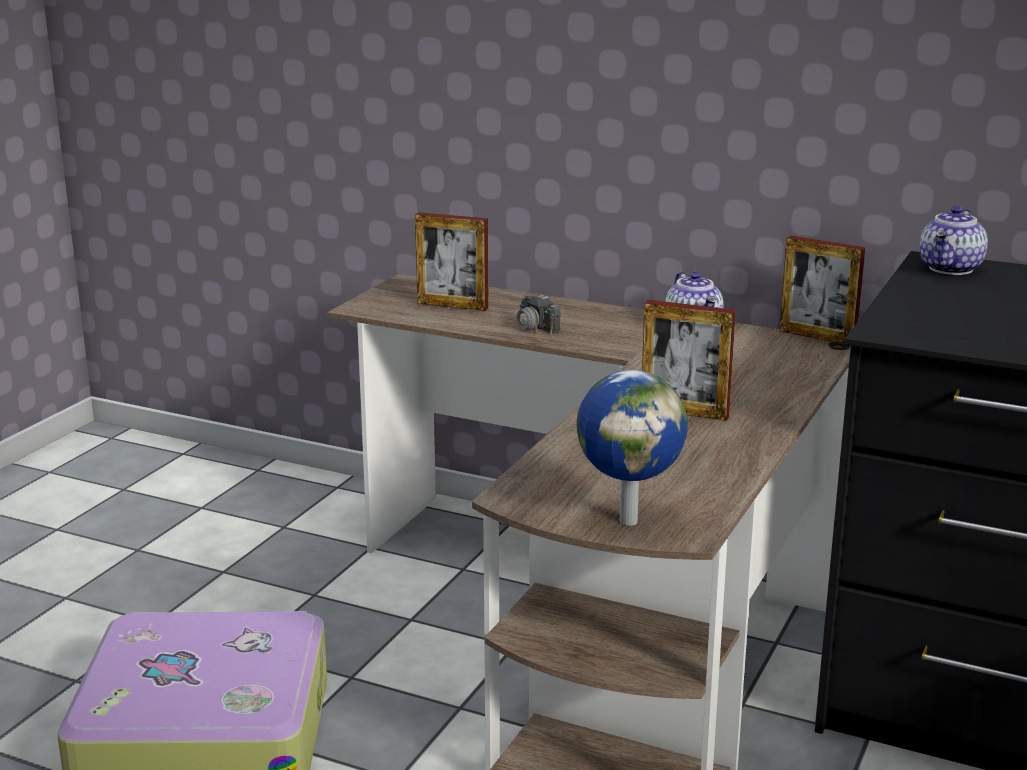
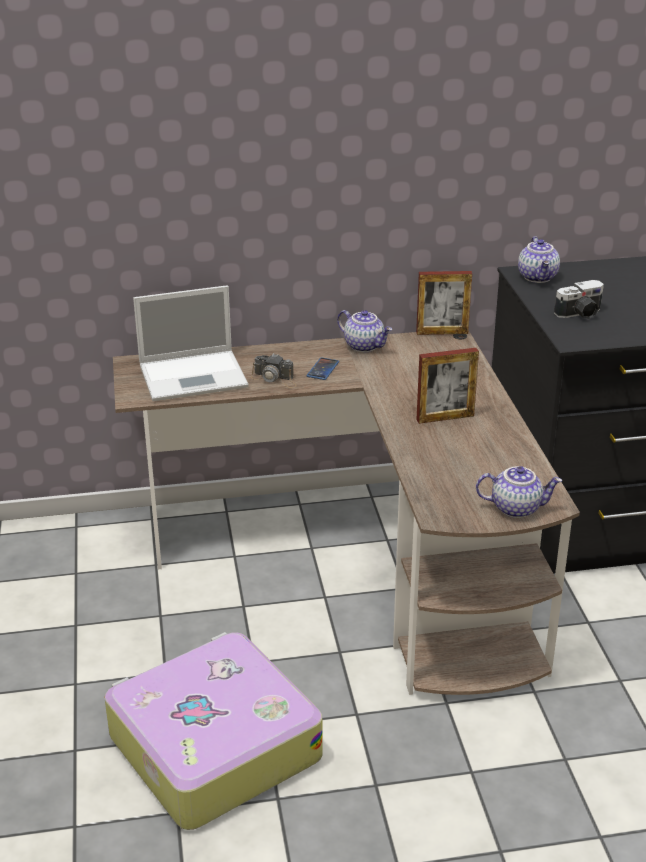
camera: 35 degrees left, 10 degrees up
(452, 305) = (195, 375): picture frame -> laptop
(606, 334) = (322, 369): none -> phone
(628, 520) = (516, 507): globe -> teapot
(948, 311) = (580, 314): none -> camera

